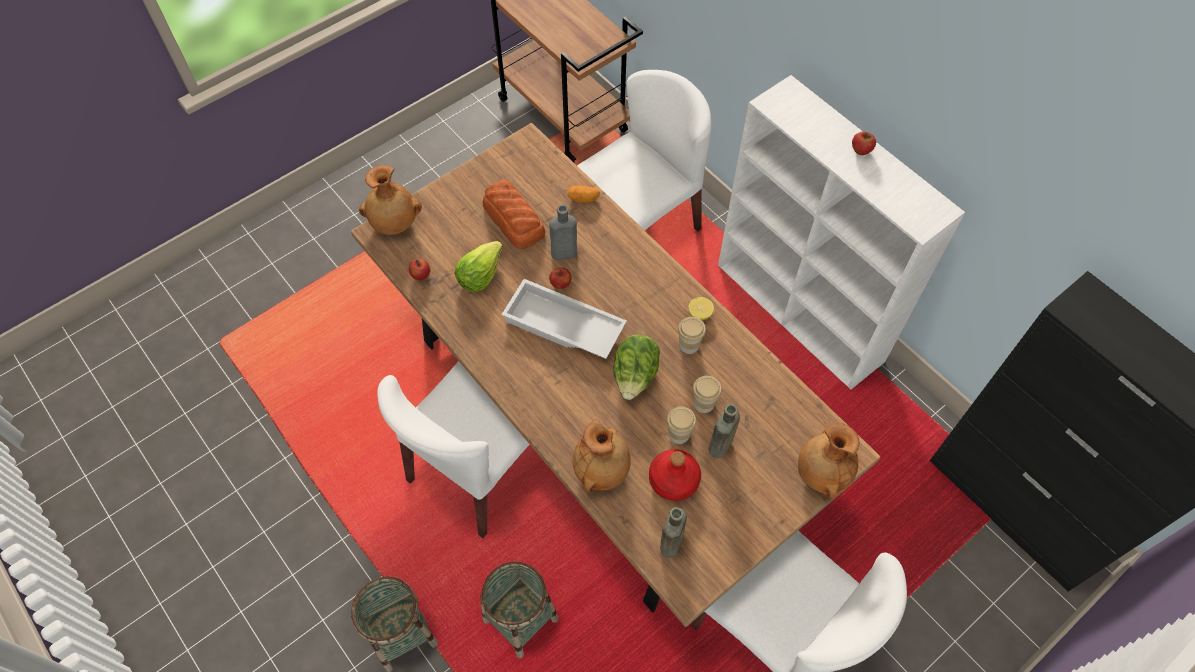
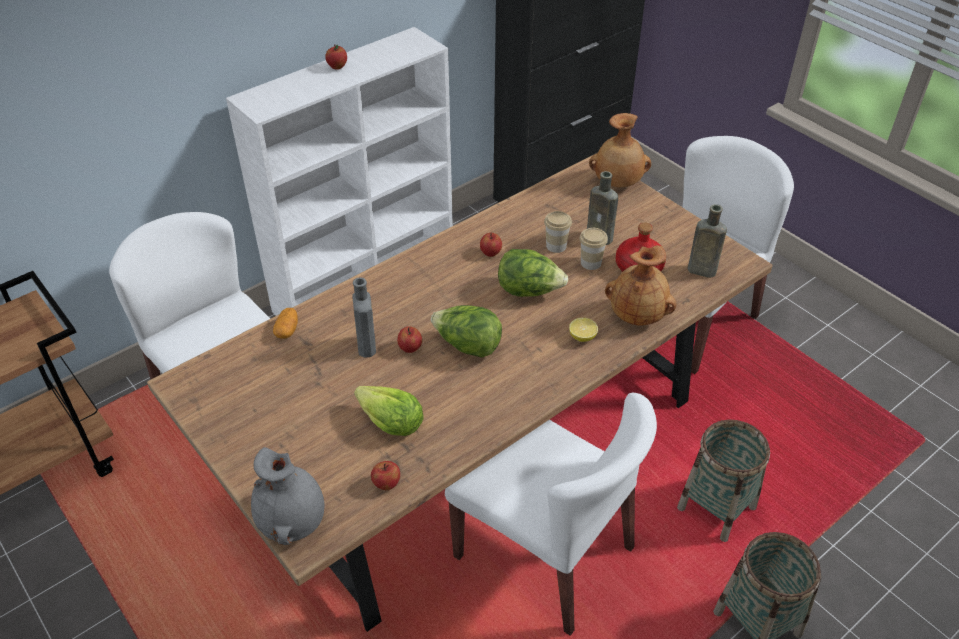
camera: 90 degrees left, 15 degrees down
(394, 223) = (293, 522): brown vase -> grey vase
(514, 220) = (310, 393): bread -> none
(562, 326) = (468, 346): white tray -> lettuce
(689, 345) = (490, 253): cup -> apple
(700, 314) = (454, 245): lemon -> lemon (582, 337)

